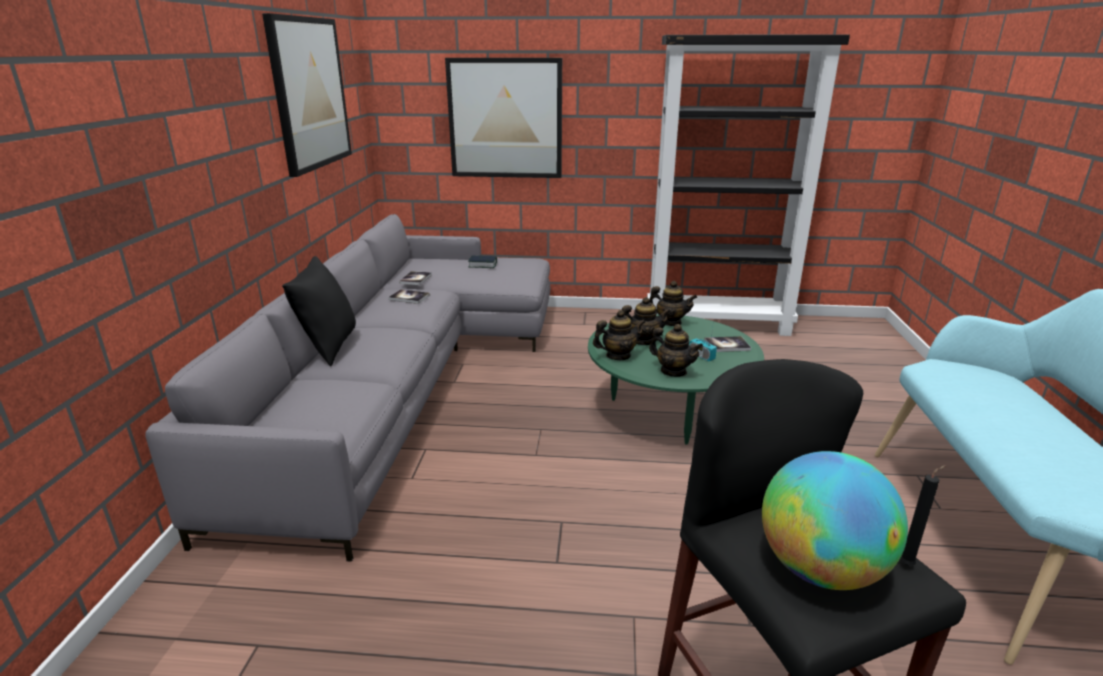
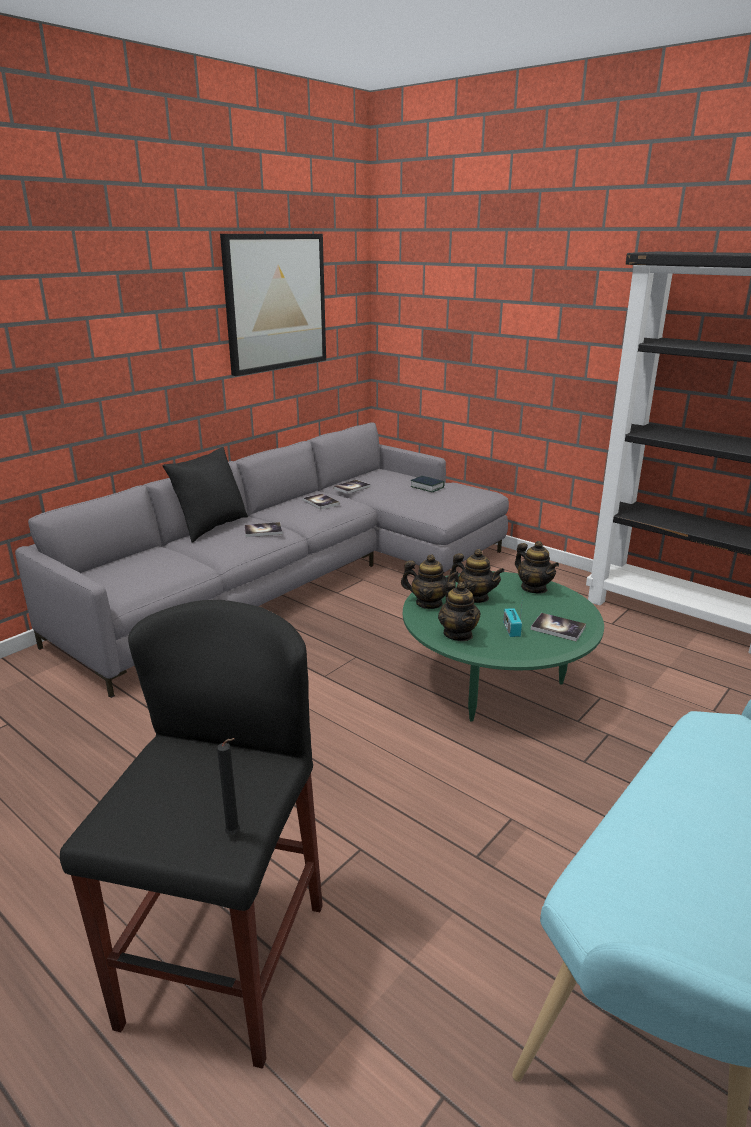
camera: 35 degrees right, 0 degrees up
(393, 335) = (263, 531): none -> book
(505, 119) = (485, 337): picture -> none
(820, 569) = (167, 800): globe -> none

